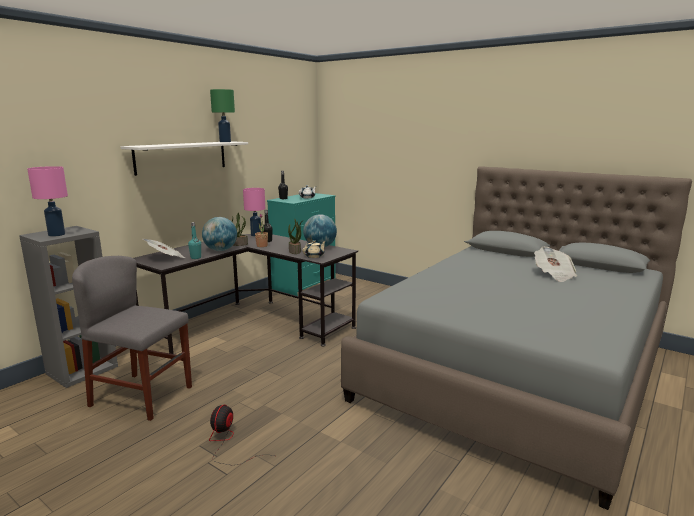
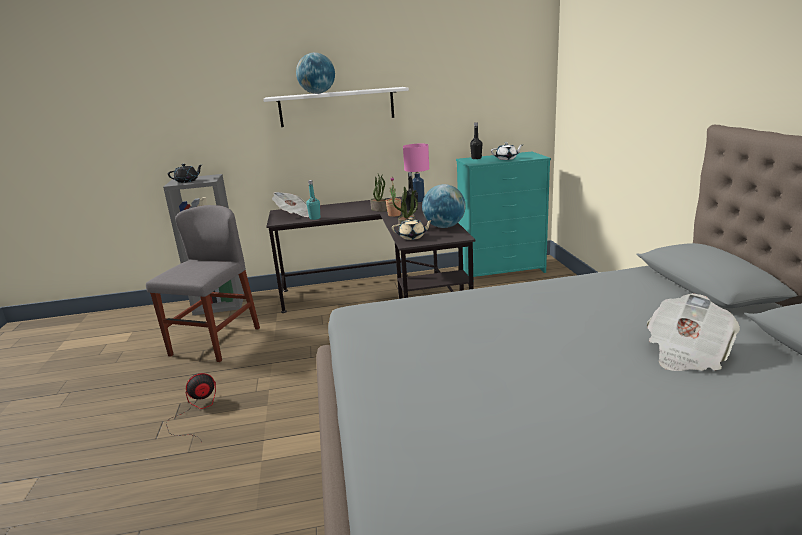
camera: 45 degrees right, 5 degrees up
(56, 234) = (187, 181): pink table lamp -> black teapot
(142, 396) = (215, 341): grey chair -> grey chair turned 45 degrees clockwise
(220, 250) = (350, 213): globe -> globe (318, 93)
(224, 142) = (385, 88): green table lamp -> none

